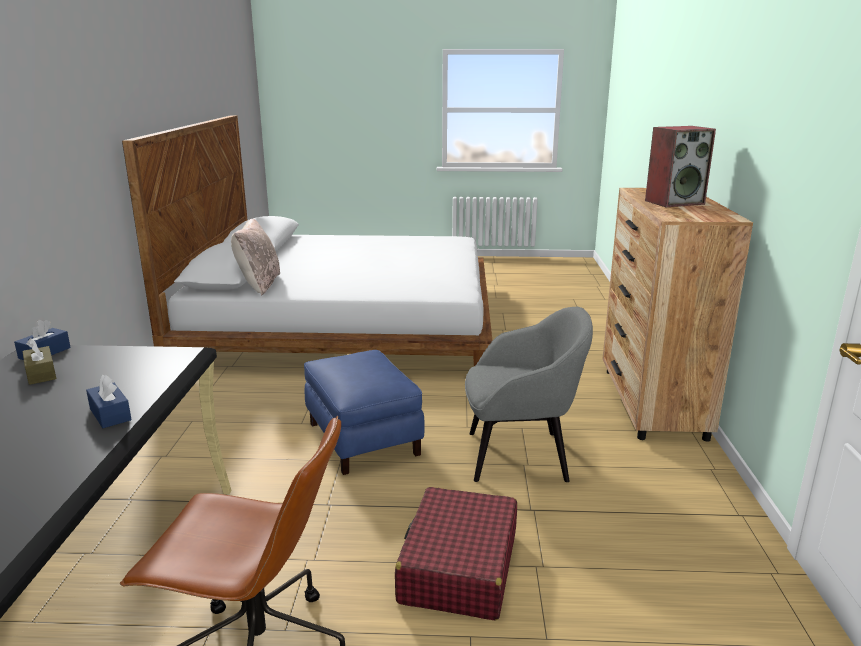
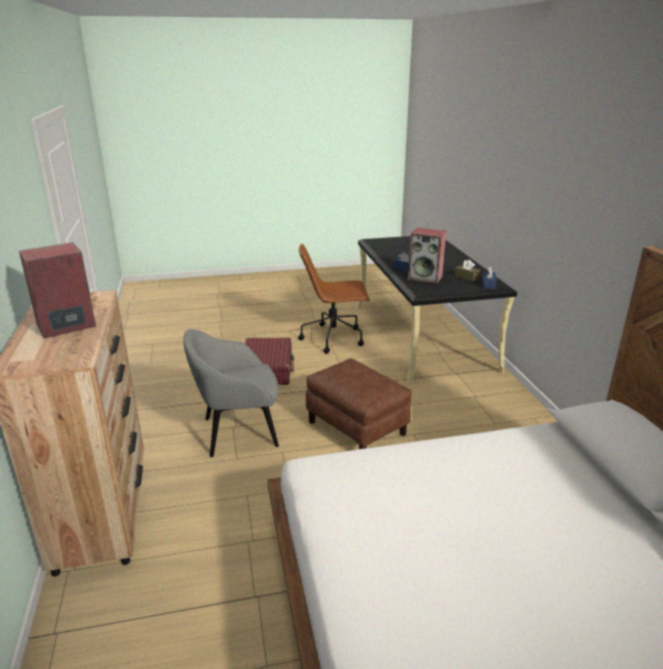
camera: 165 degrees right, 5 degrees up
(115, 382) = (425, 277): none -> speaker
(259, 285) = (558, 445): beige pillow -> none
(362, 439) = (357, 428): blue ottoman -> brown ottoman

